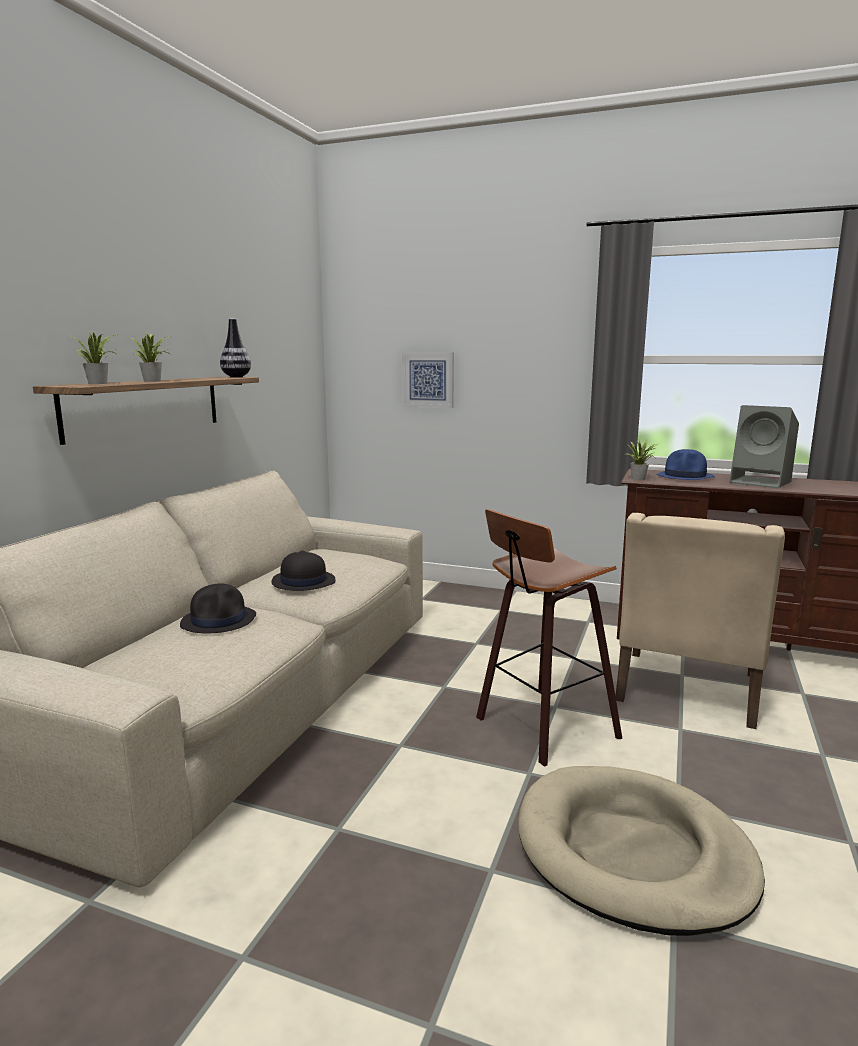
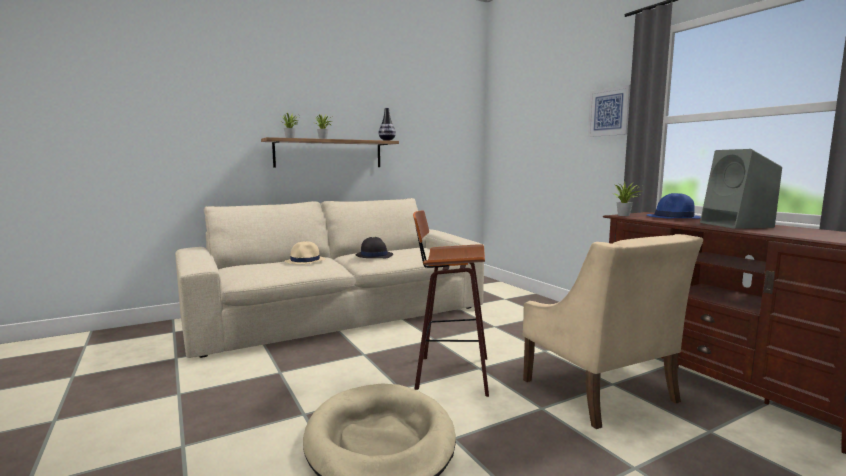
camera: 40 degrees right, 5 degrees down
(219, 620) = (305, 261): black hat -> beige hat
(428, 379) = (534, 146): picture -> picture (609, 112)
(686, 688) = (599, 391): beige armchair -> beige armchair turned 90 degrees counterclockwise

